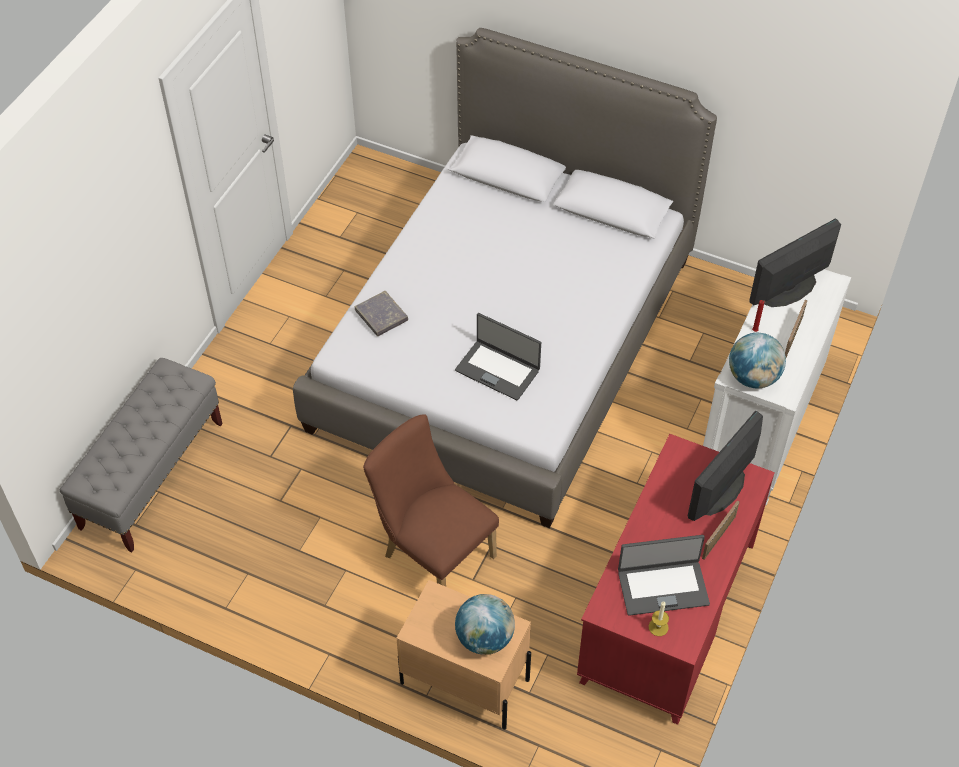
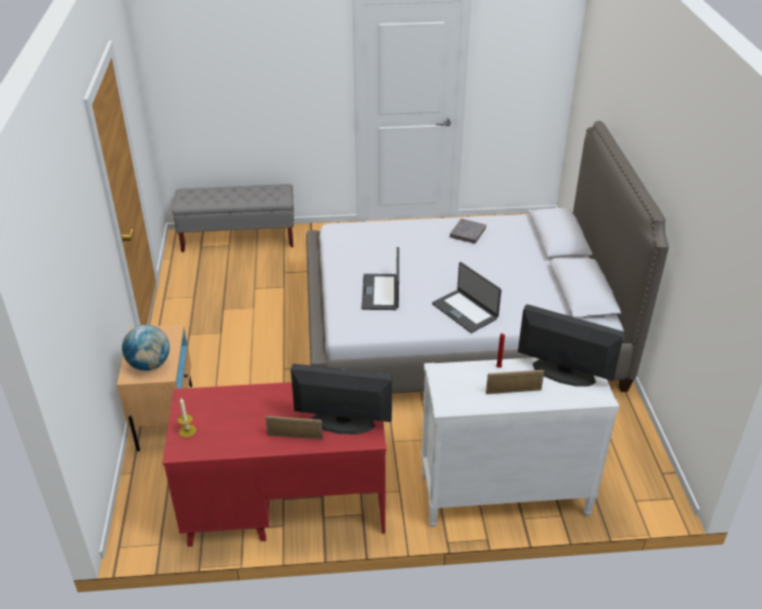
camera: 60 degrees right, 15 degrees down
(381, 316) = (380, 231): grey book -> grey book (467, 233)
(433, 552) = (259, 364): brown chair -> none
(662, 587) = (227, 421): laptop -> laptop (465, 311)
(753, 377) = (448, 382): globe -> none

